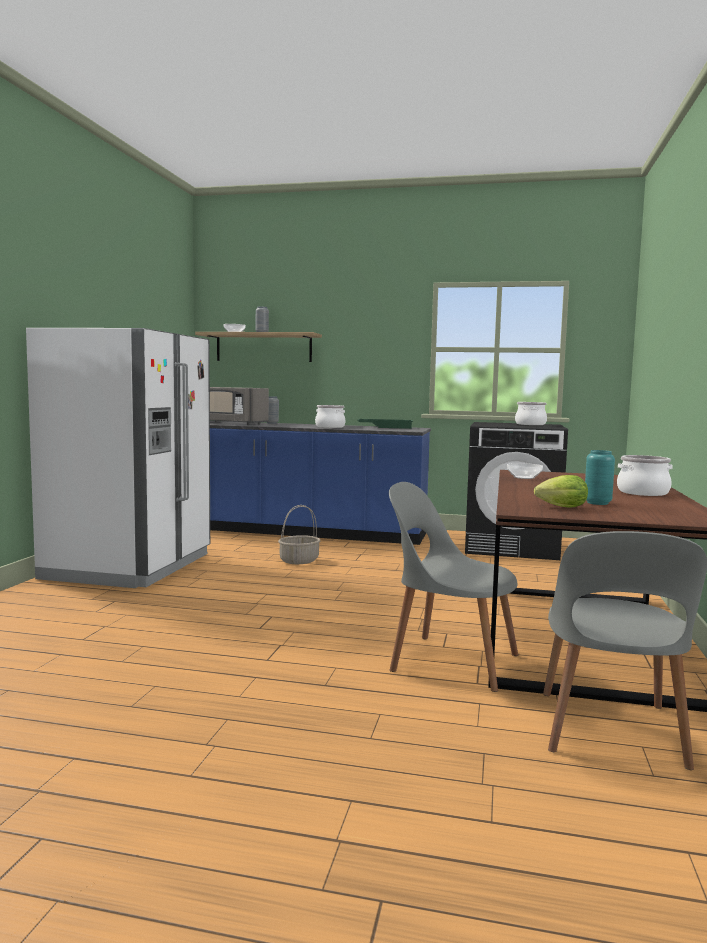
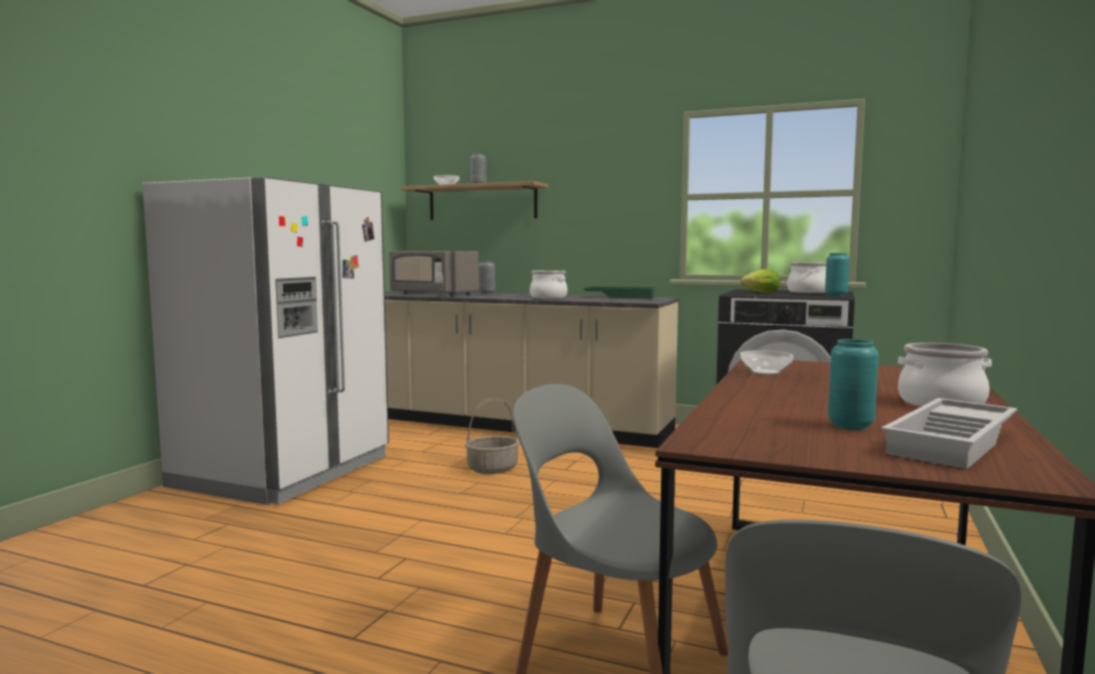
camera: 10 degrees right, 0 degrees up
(295, 531) = (511, 425): blue counter -> beige counter
(553, 426) = (836, 295): none -> turquoise vase
(559, 507) = (777, 434): lettuce -> lettuce (759, 293)
(658, 509) = (954, 443): none -> white tray

